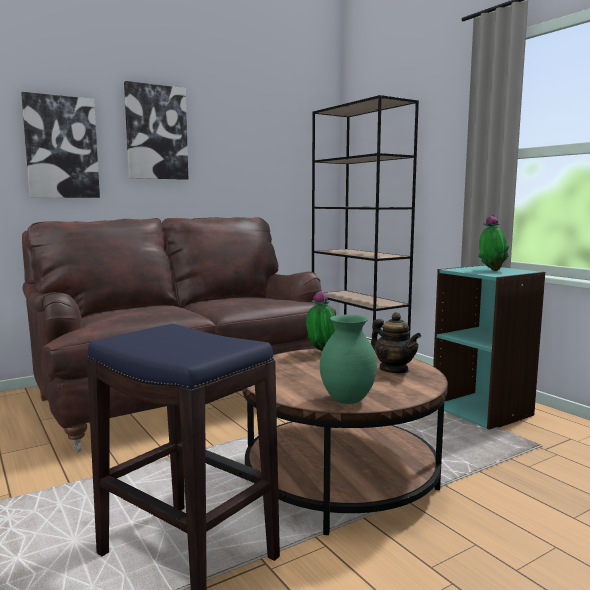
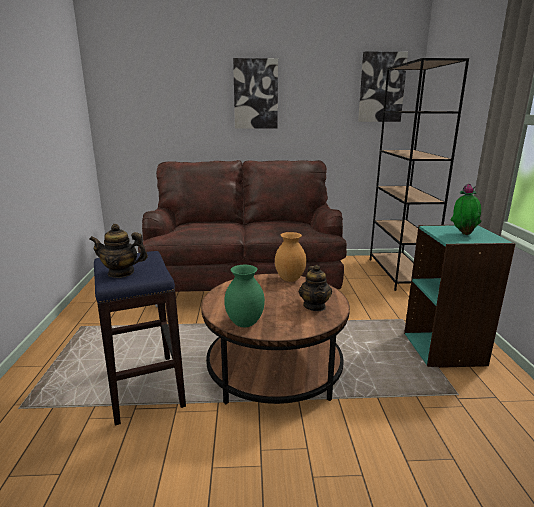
camera: 30 degrees right, 10 degrees up
(61, 147) = (191, 109): picture -> picture (381, 87)
(180, 347) = (121, 273): none -> teapot
(321, 352) = (289, 279): potted plant -> brown vase

